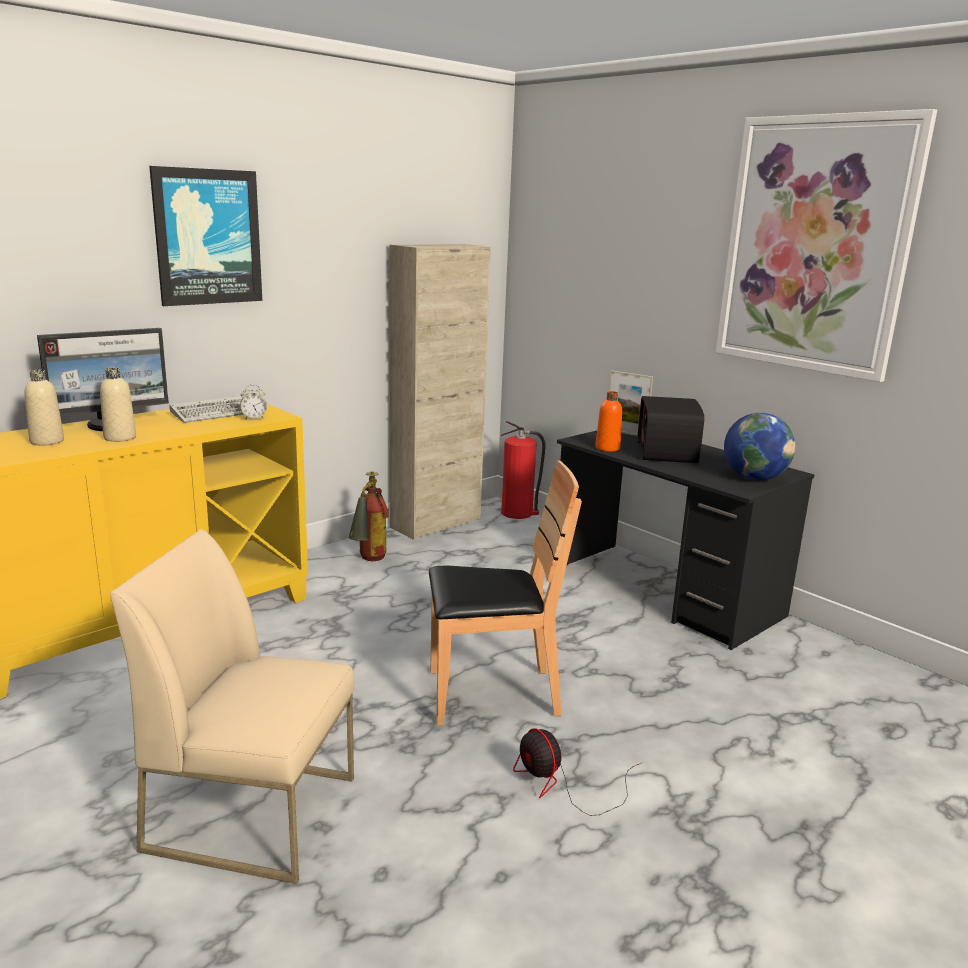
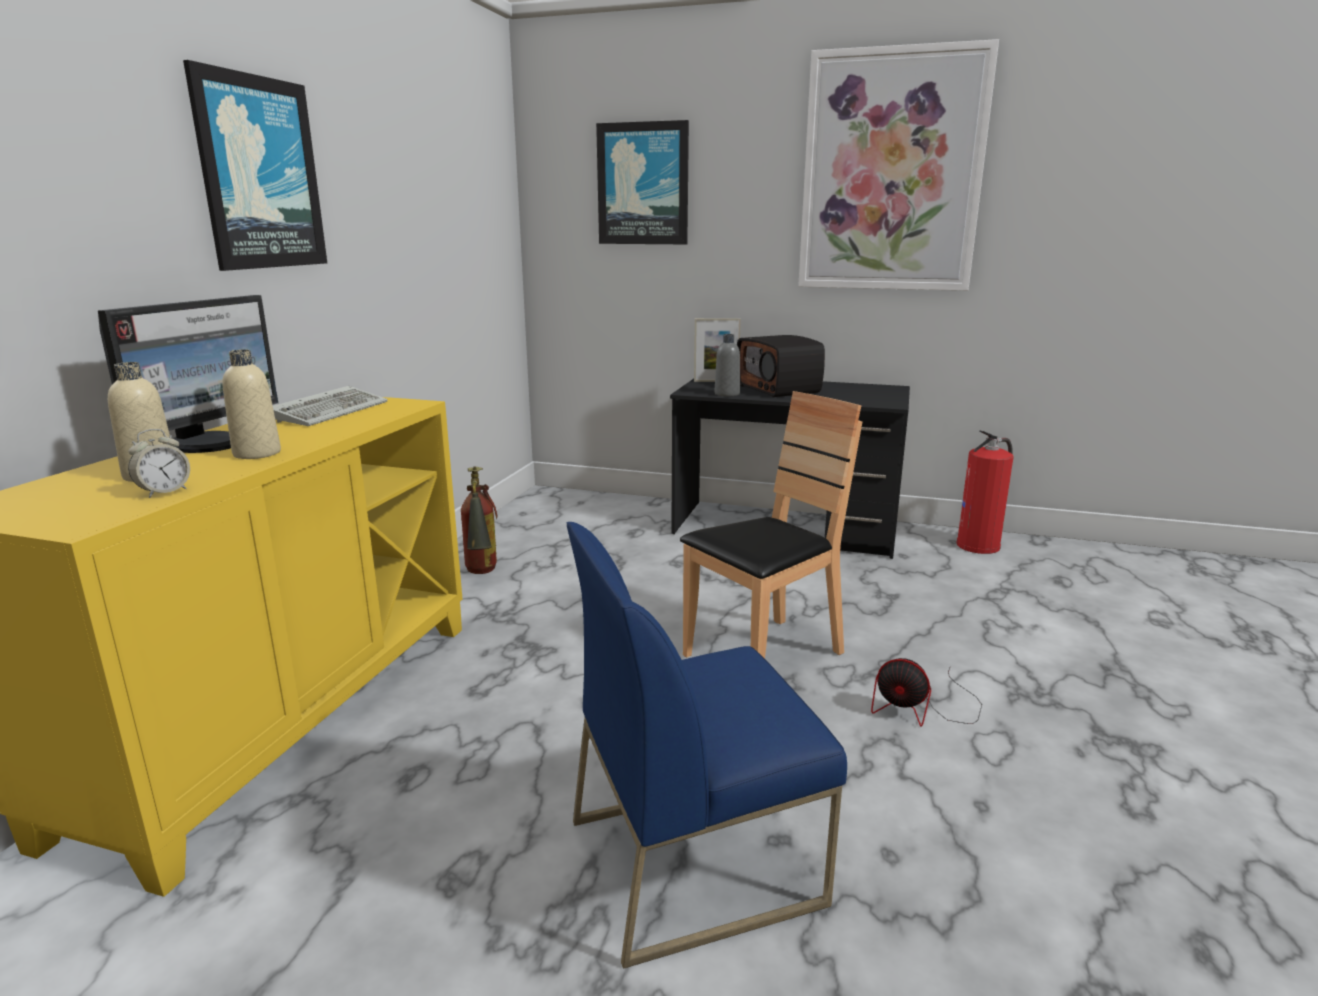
camera: 30 degrees left, 0 degrees up
(254, 418) = (388, 409): alarm clock -> alarm clock (164, 492)
(255, 812) = (695, 859): beige chair -> blue chair
(436, 523) = (506, 522): beige cabinet -> none
(518, 513) = (575, 495): fire extinguisher -> fire extinguisher (979, 545)
(598, 238) = (643, 184): none -> picture
(607, 448) = (727, 394): orange bottle -> grey bottle
(754, 478) = (879, 395): globe -> none

